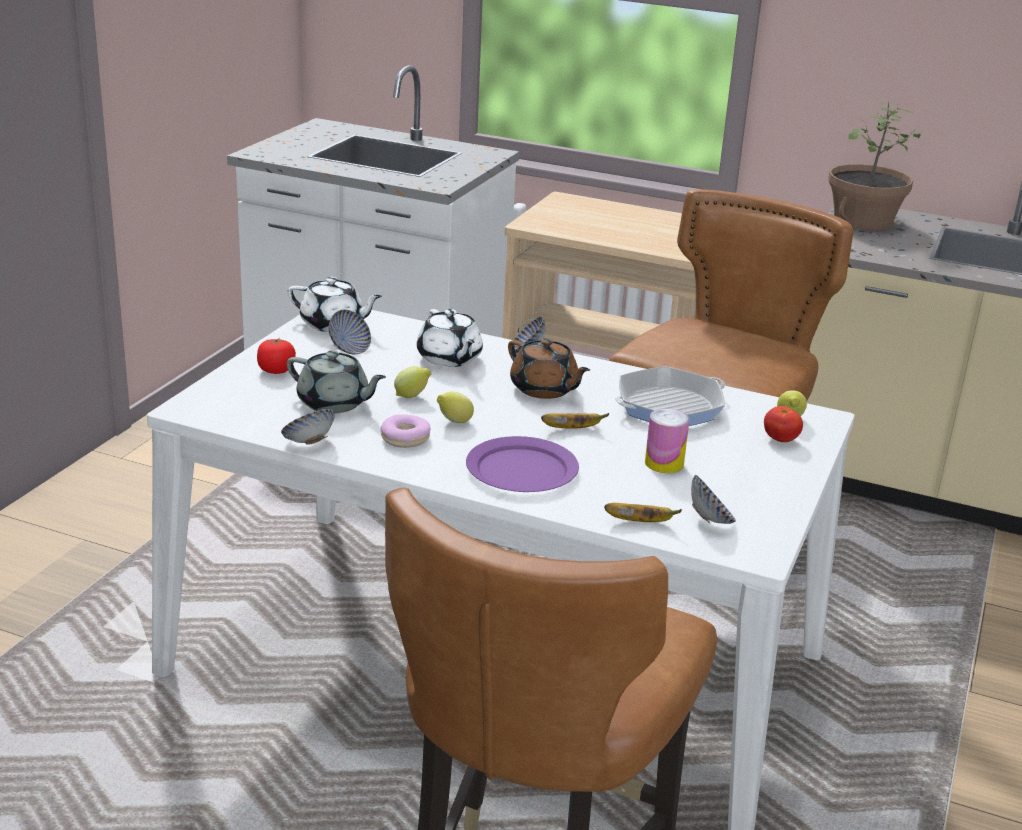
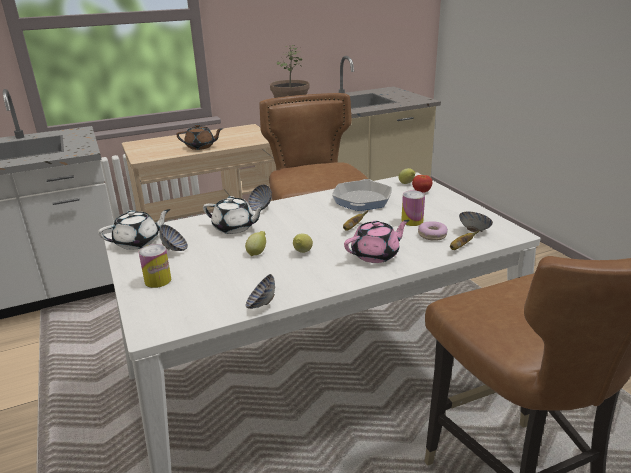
camera: 45 degrees left, 0 degrees up
(276, 370) = (158, 280): tomato -> can
(334, 403) = (228, 278): grey teapot -> none
(405, 438) = (300, 272): donut -> donut (432, 235)
(522, 470) = (376, 255): purple plate -> pink teapot
(544, 389) = (304, 218): brown teapot -> brown teapot (201, 147)

